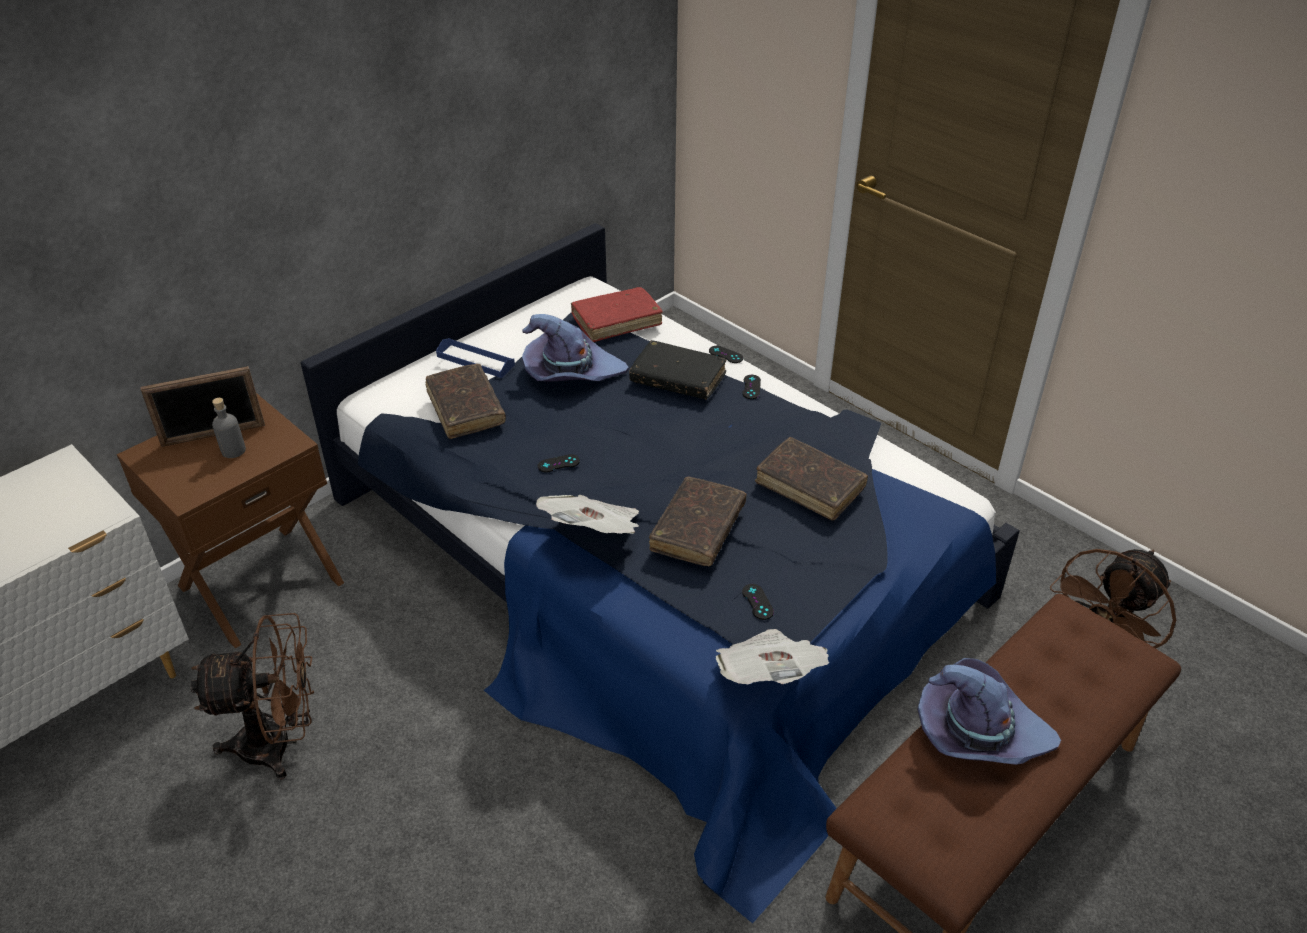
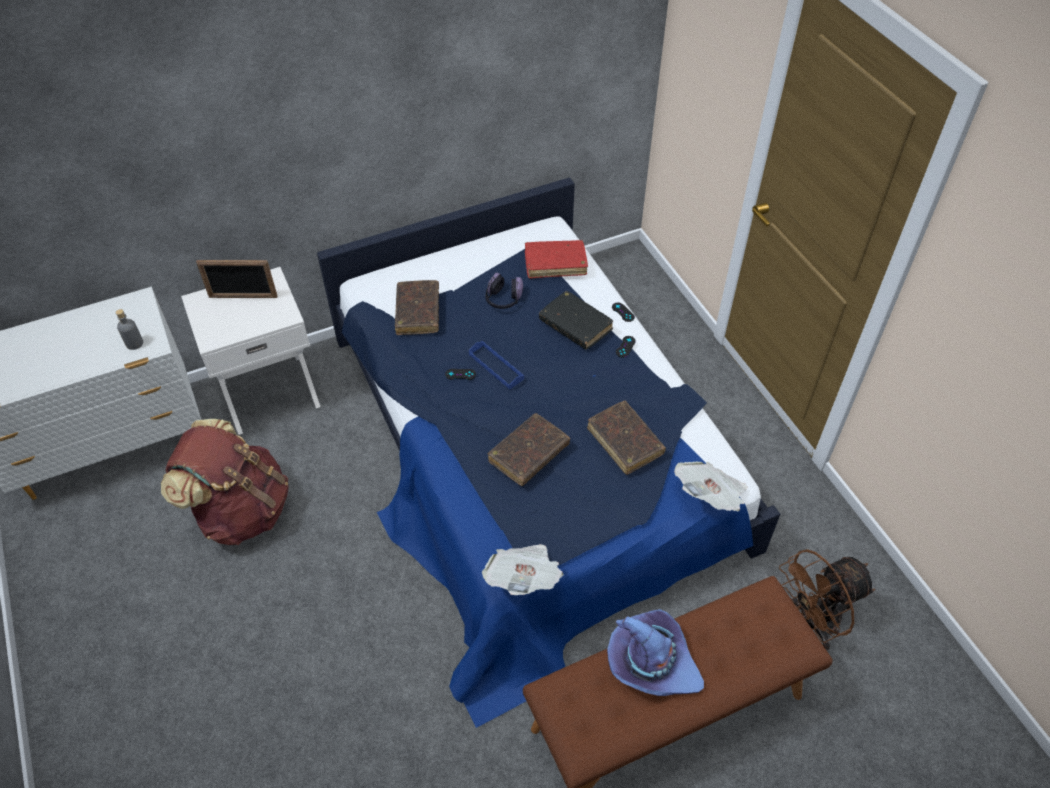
camera: 20 degrees right, 10 degrees up
(233, 450) = (250, 312): grey bottle -> grey bottle (134, 343)
(260, 583) = (269, 391): brown nightstand -> white nightstand
(280, 744) = (241, 510): brown fan -> brown backpack
(475, 361) = (441, 274): blue tray -> blue tray (496, 367)
(570, 372) = (503, 299): purple hat -> headphones
(594, 533) = (458, 436): newspaper -> newspaper (710, 496)
(757, 602) = (543, 521): black game controller -> none

